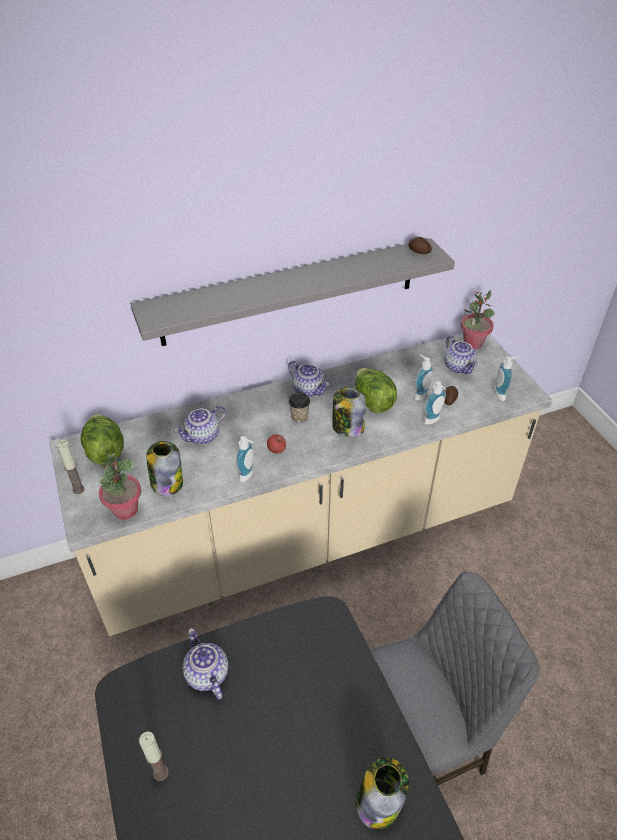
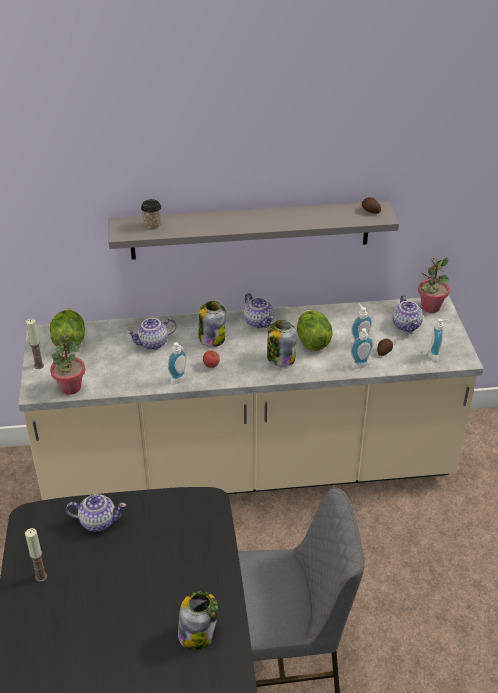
camera: 15 degrees right, 5 degrees down
(167, 483) = (110, 373): jar -> jar (211, 338)
(207, 675) = (97, 521): teapot -> teapot turned 105 degrees clockwise
(299, 417) = (241, 343): cup -> cup (152, 225)

